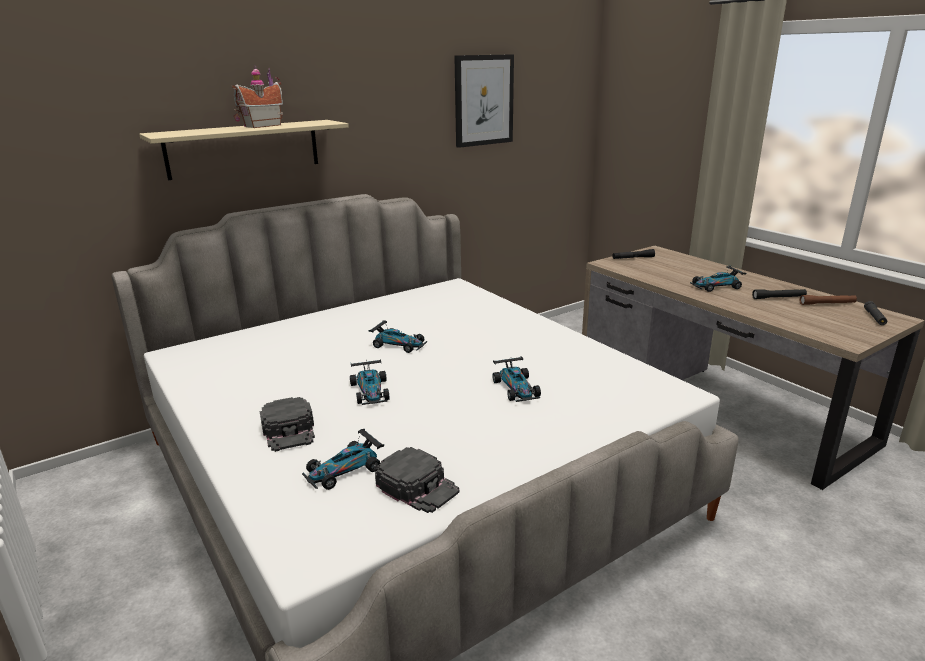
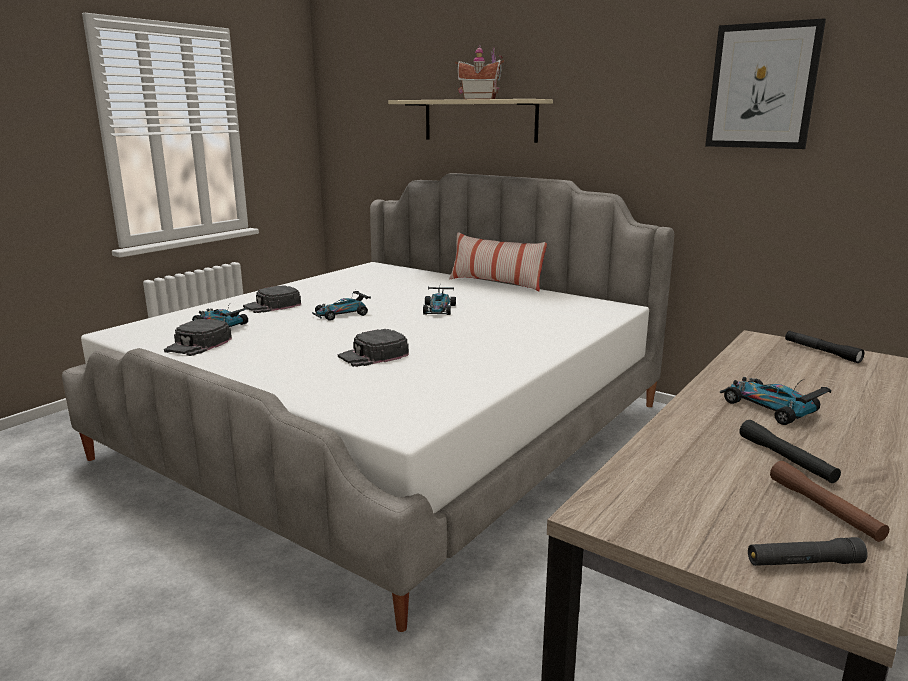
camera: 70 degrees right, 5 degrees down
(336, 310) = (496, 283): none -> pillow
(517, 388) = (373, 355): toy car -> black cap

